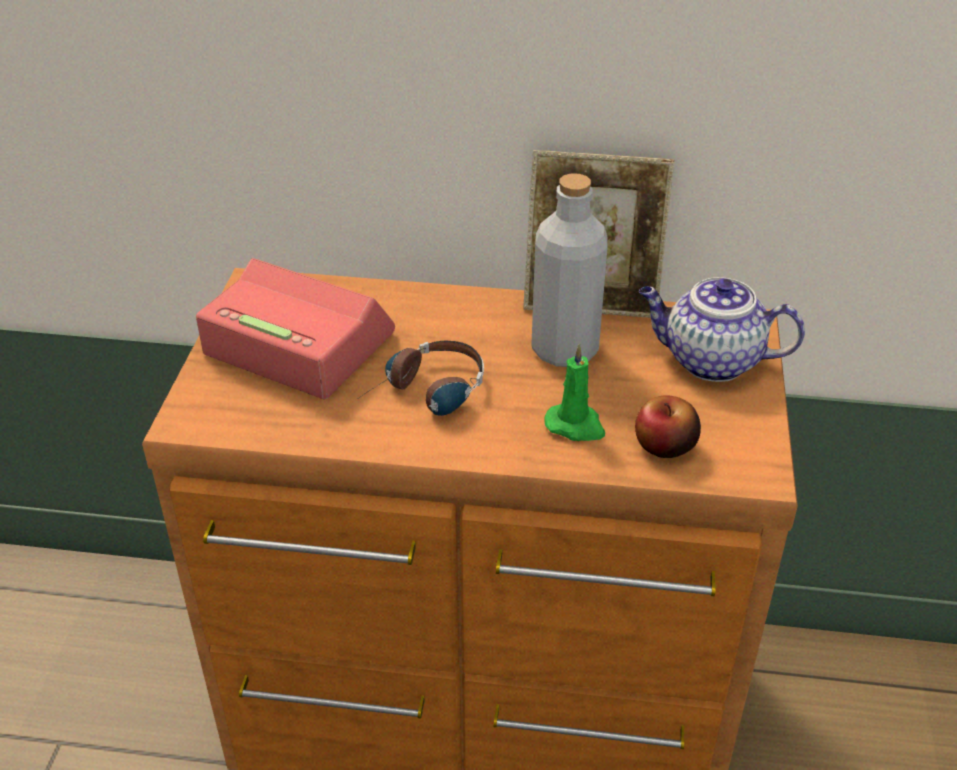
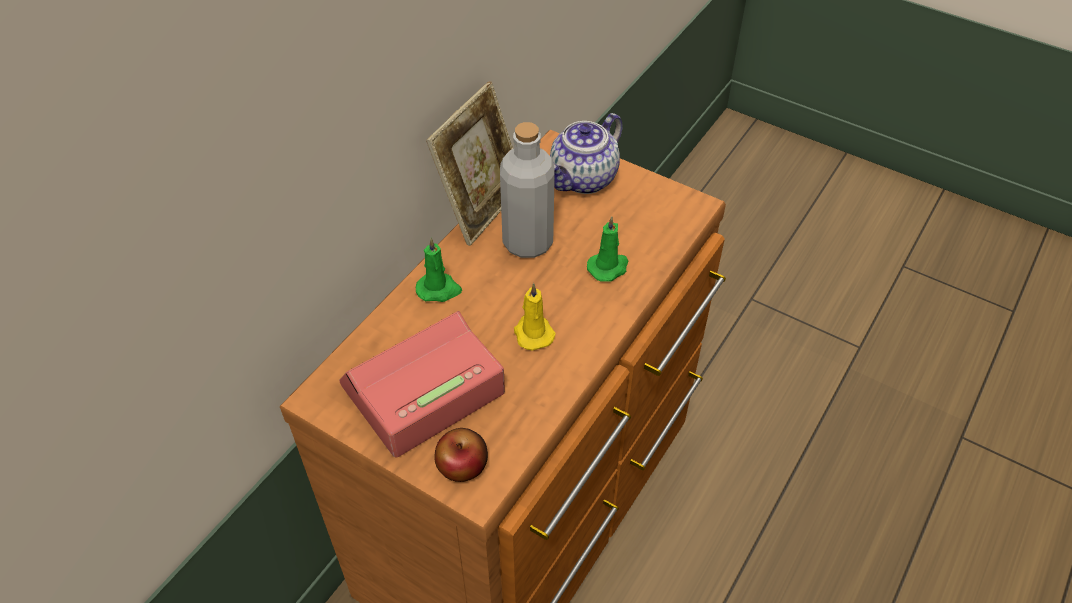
camera: 65 degrees left, 10 degrees up
(426, 395) = (533, 333): headphones -> yellow candle
(443, 310) = (439, 289): none -> green candle
(665, 446) = (650, 234): apple -> apple (462, 465)

